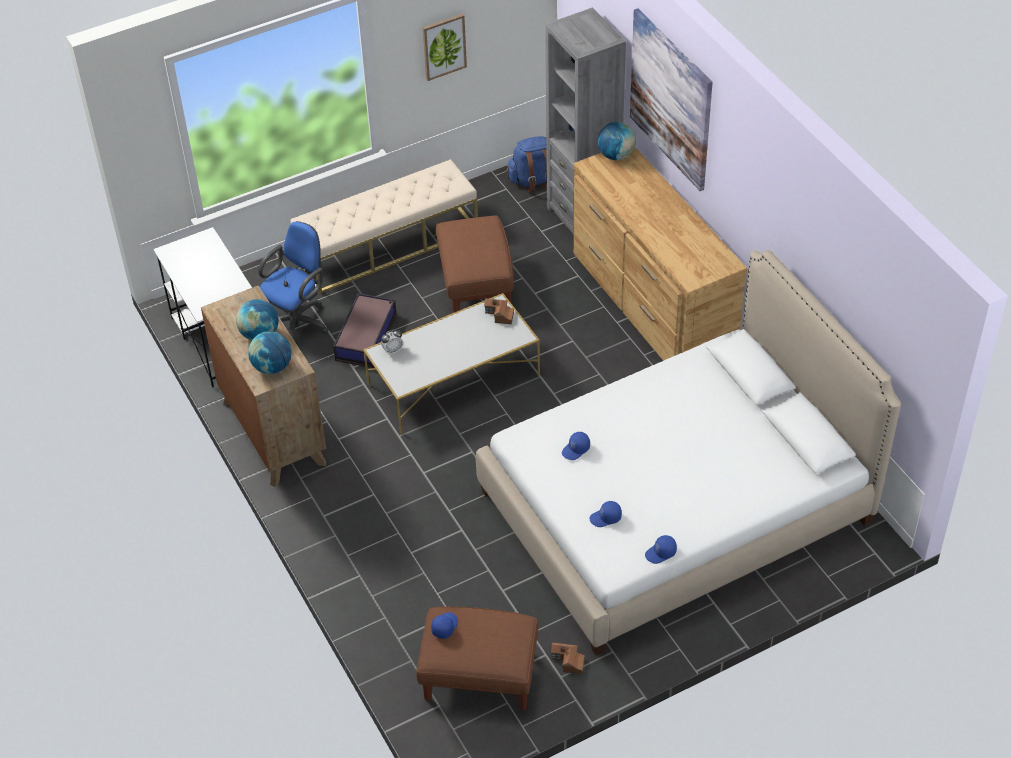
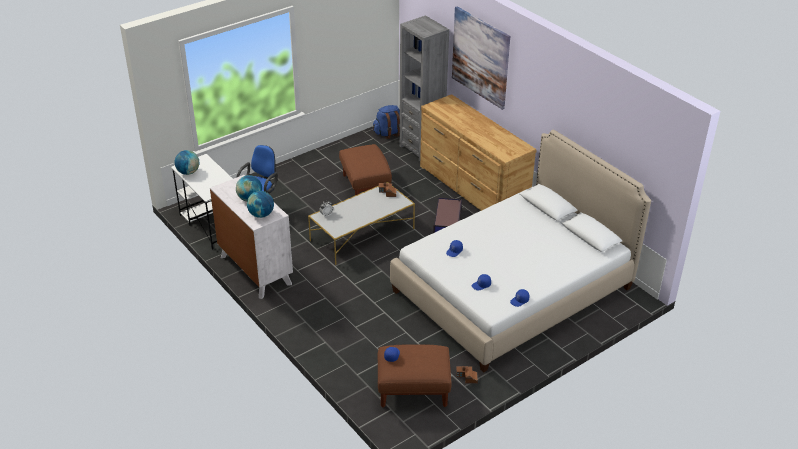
camera: 10 degrees left, 10 degrees down
(273, 432) = (255, 270): brown dresser -> white dresser
(367, 336) = (304, 216): storage box -> storage box (447, 222)
(388, 245) = (308, 170): beige bench -> none
(444, 46) = (337, 46): picture -> none
(616, 155) = (445, 101): globe -> globe (188, 172)

